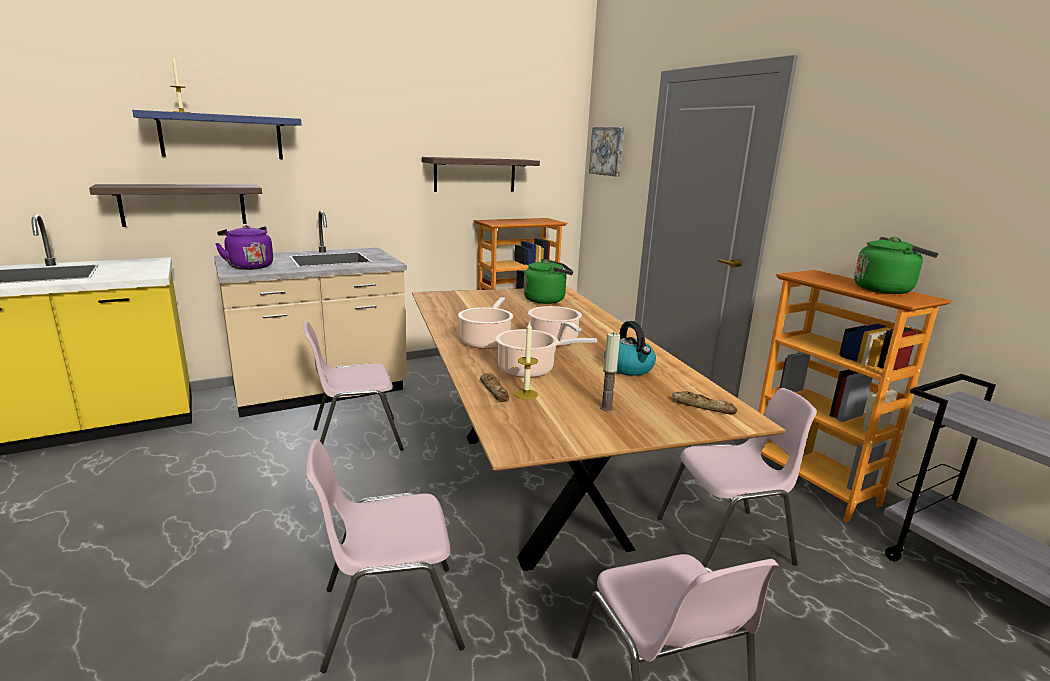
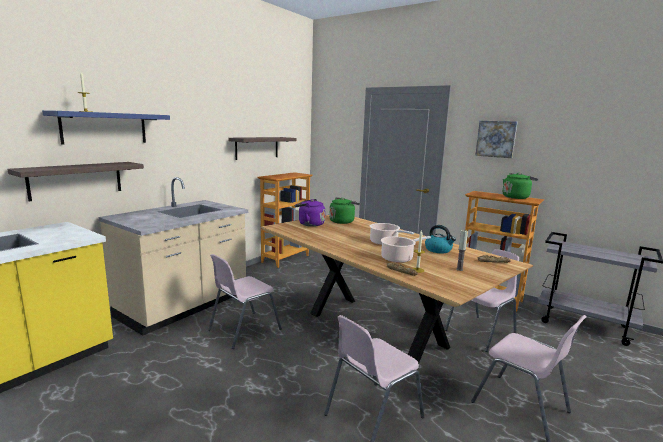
camera: 25 degrees left, 5 degrees down
(249, 266) = (145, 221): purple kettle -> purple kettle (309, 224)
(486, 341) = (353, 248): cooking pot -> none
(608, 151) = (329, 131): picture -> picture (496, 139)

